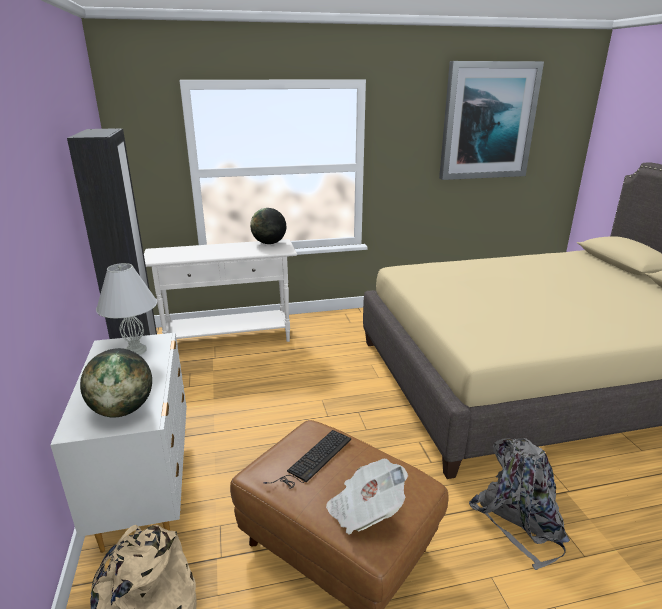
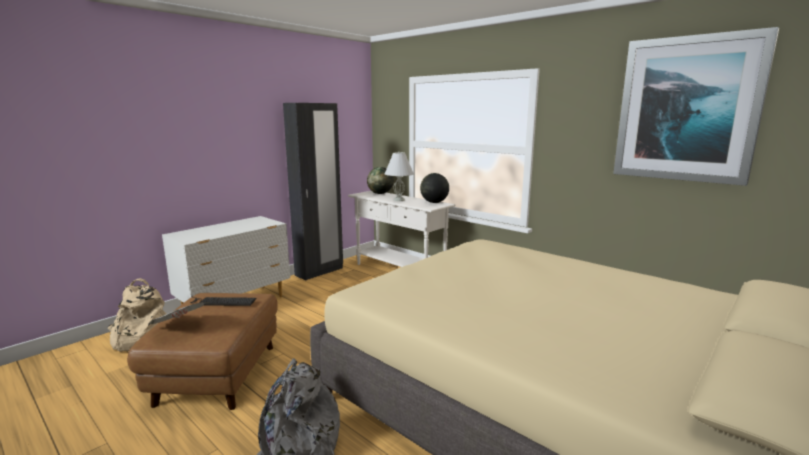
camera: 55 degrees right, 10 degrees down
(122, 410) = (196, 235): globe -> globe (380, 193)
(135, 351) = (256, 223): white table lamp -> white table lamp (399, 200)

